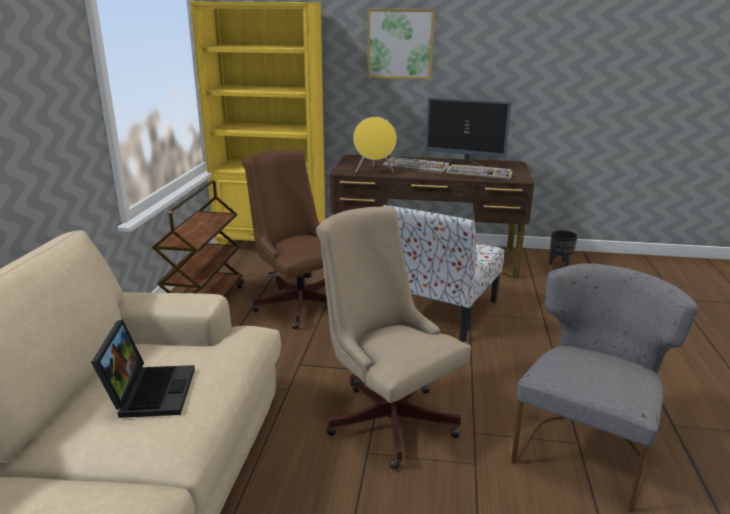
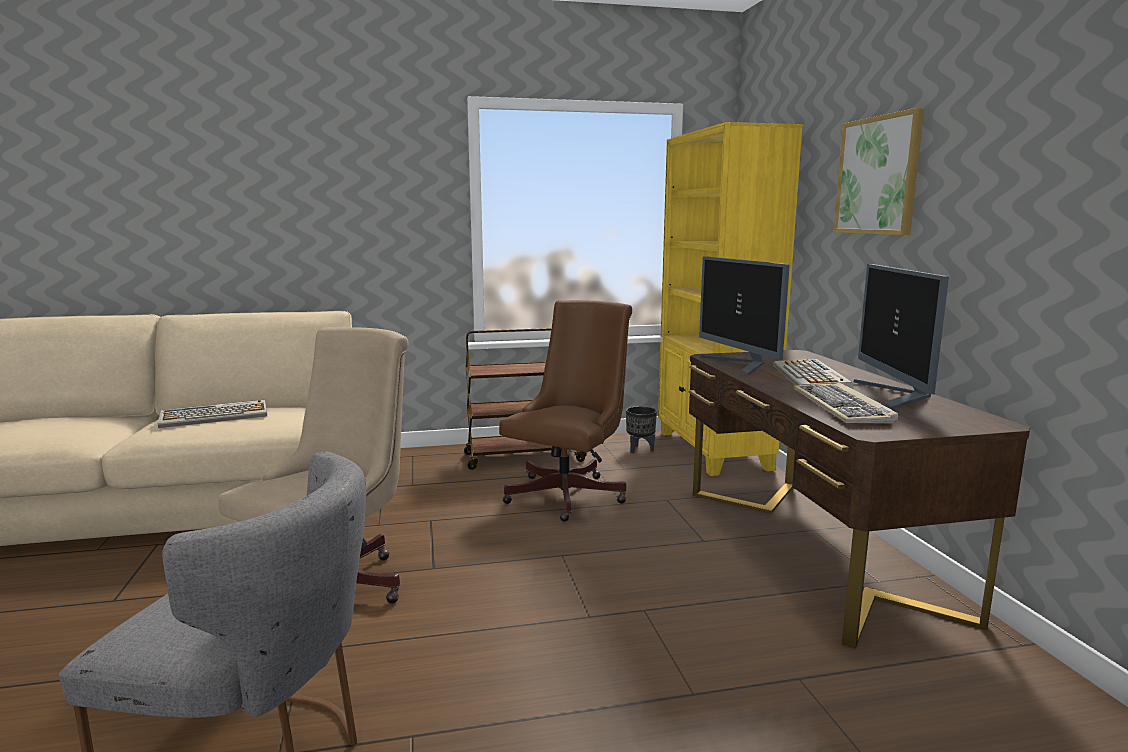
camera: 70 degrees right, 10 degrees down
(149, 391) = (215, 416): laptop -> keyboard
(374, 171) = (740, 365): yellow speaker -> monitor
(441, 312) = (626, 585): chair -> none
(560, 264) = (1013, 704): black planter -> black planter (640, 450)

